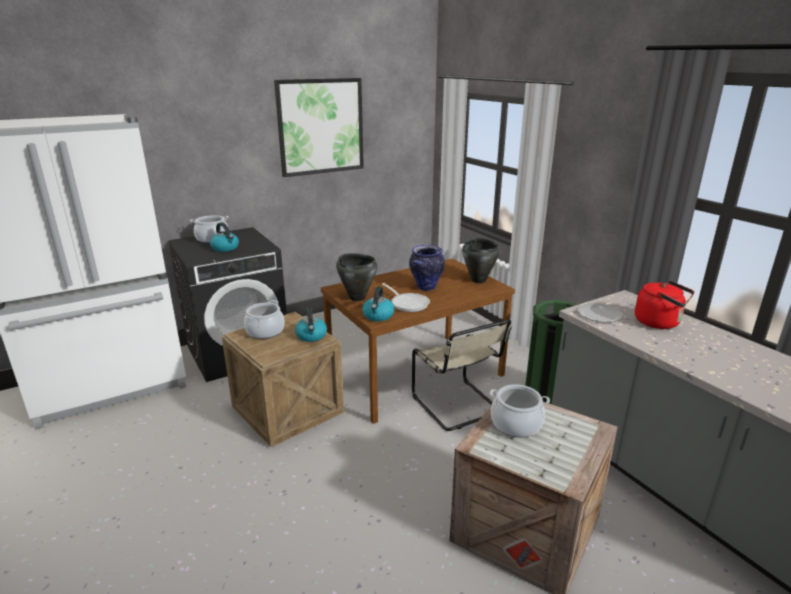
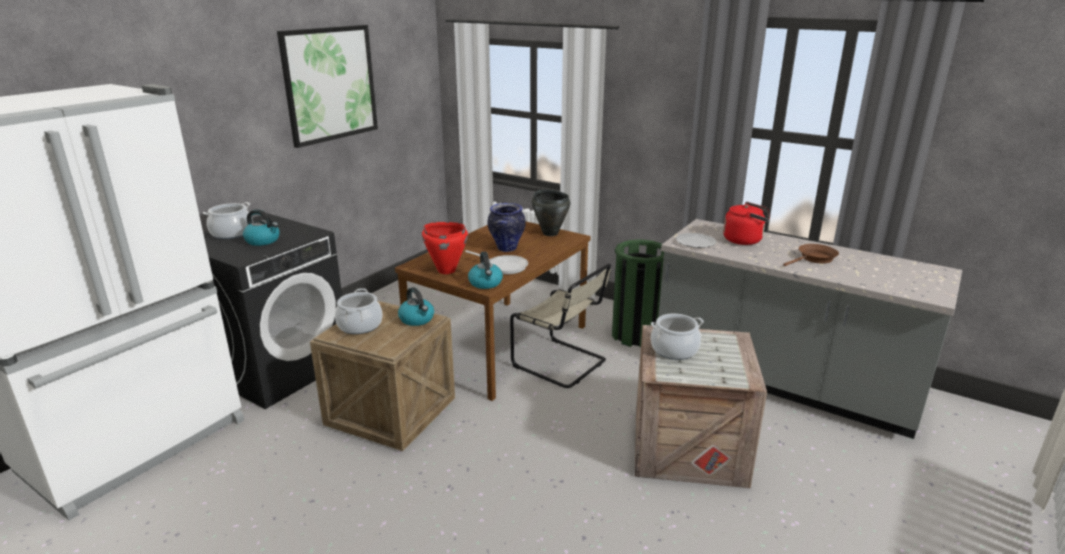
camera: 25 degrees left, 0 degrees up
(357, 298) = (446, 270): black cooking pot -> red cooking pot
(730, 361) = (814, 259): none -> brown frying pan

